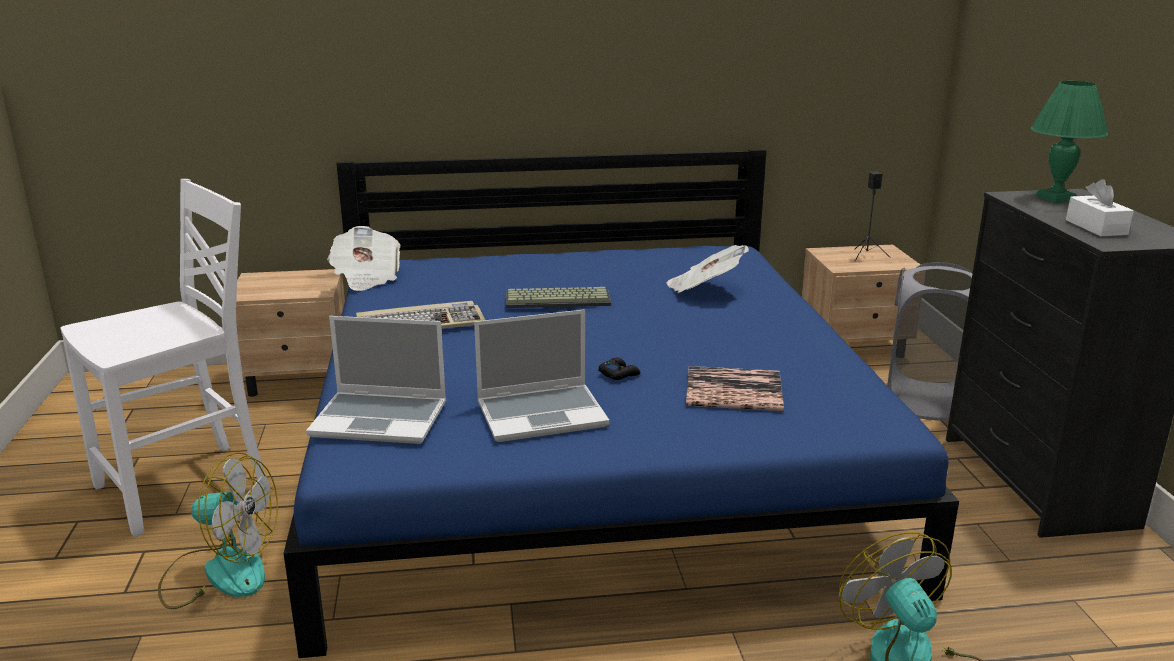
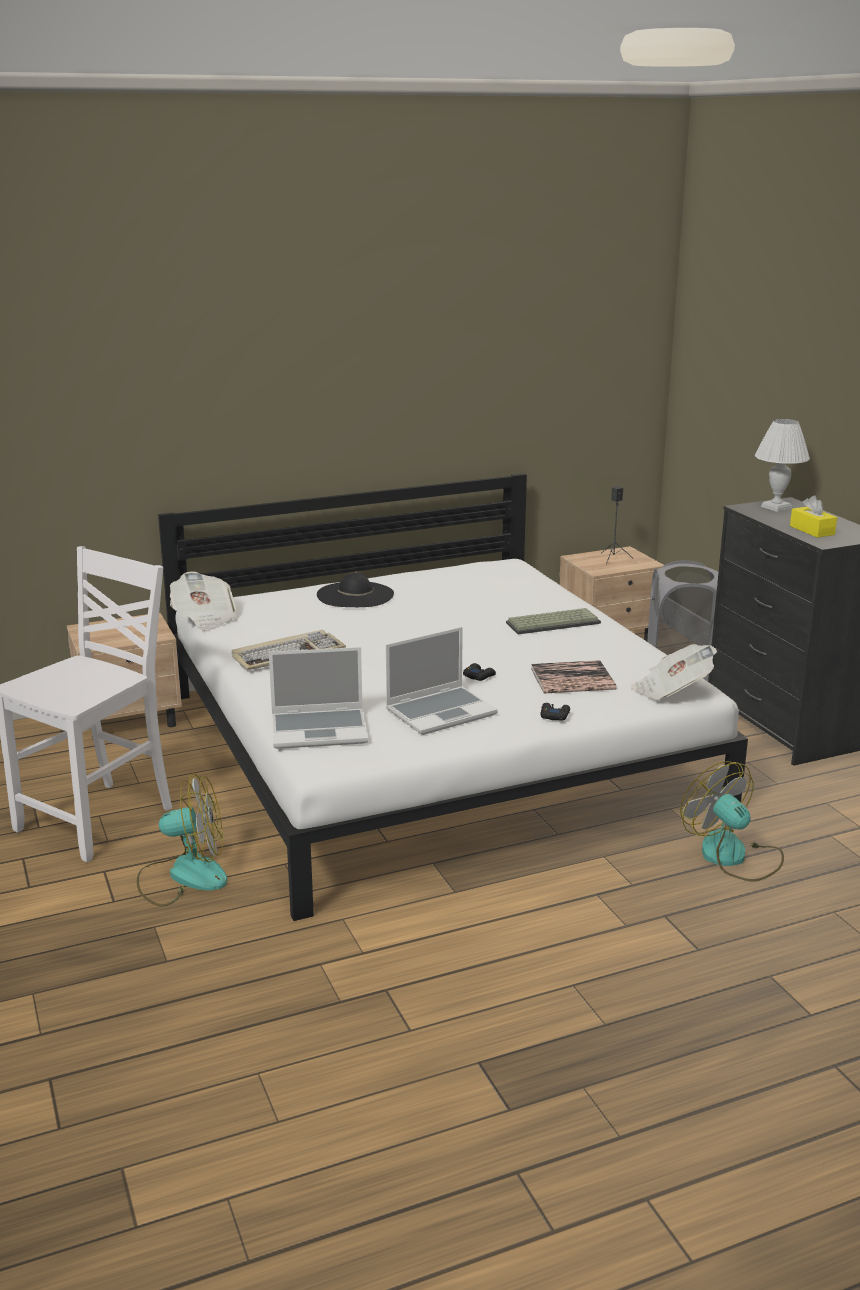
camera: 15 degrees left, 0 degrees up
(542, 268) = (355, 595): none -> black hat
(559, 299) = (390, 621): keyboard -> keyboard (553, 622)
(588, 454) = (431, 750): blue bed -> white bed
(681, 437) = (554, 715): none -> black game controller
(704, 289) = (505, 600): newspaper -> newspaper (671, 691)
(1054, 198) = (775, 507): green table lamp -> white table lamp
(1096, 227) = (812, 530): white tissue box -> yellow tissue box

